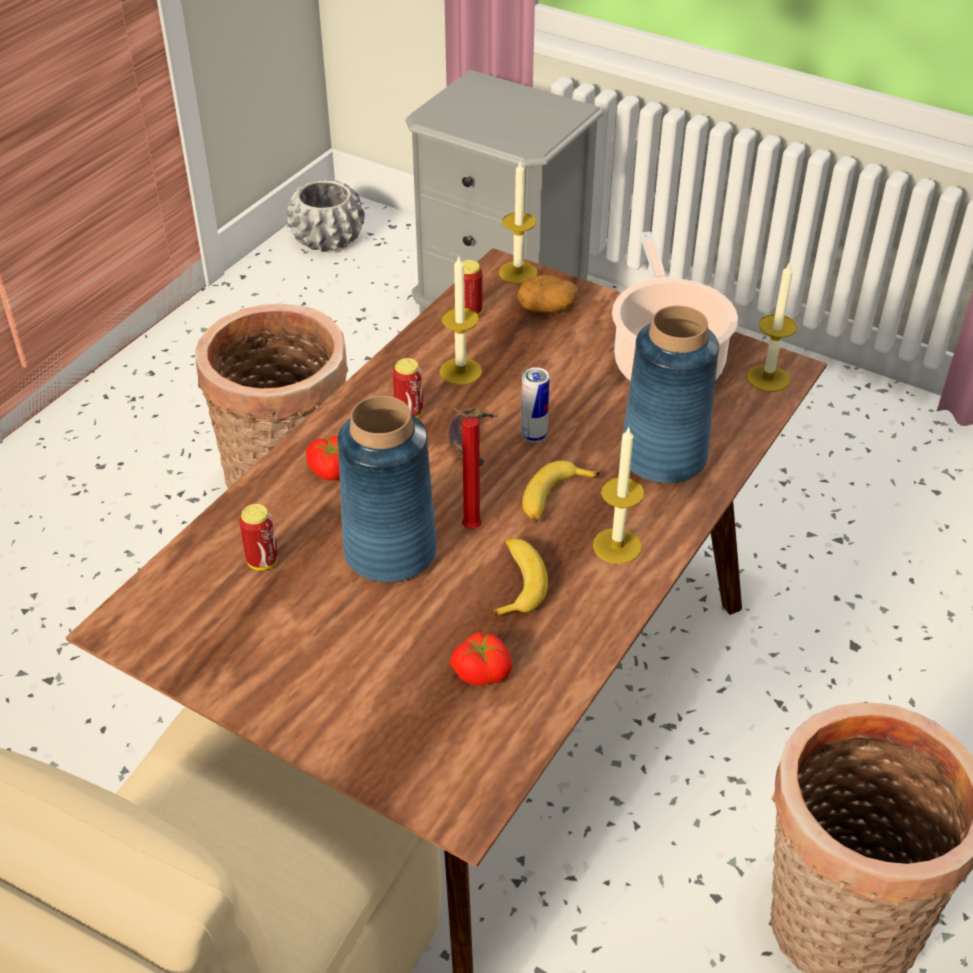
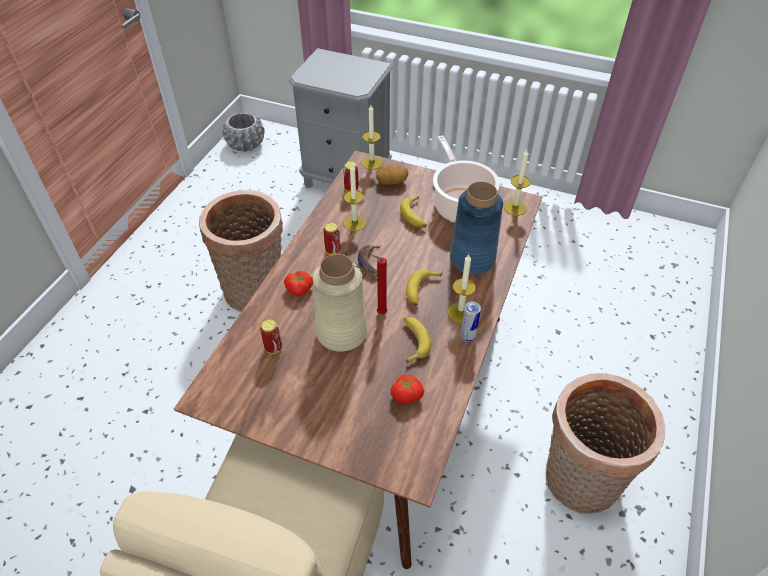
camera: 10 degrees left, 5 degrees up
(389, 551) = (341, 332): blue vase -> beige vase
(533, 435) = (402, 255): can -> can (468, 337)
(575, 371) = (415, 216): none -> banana

